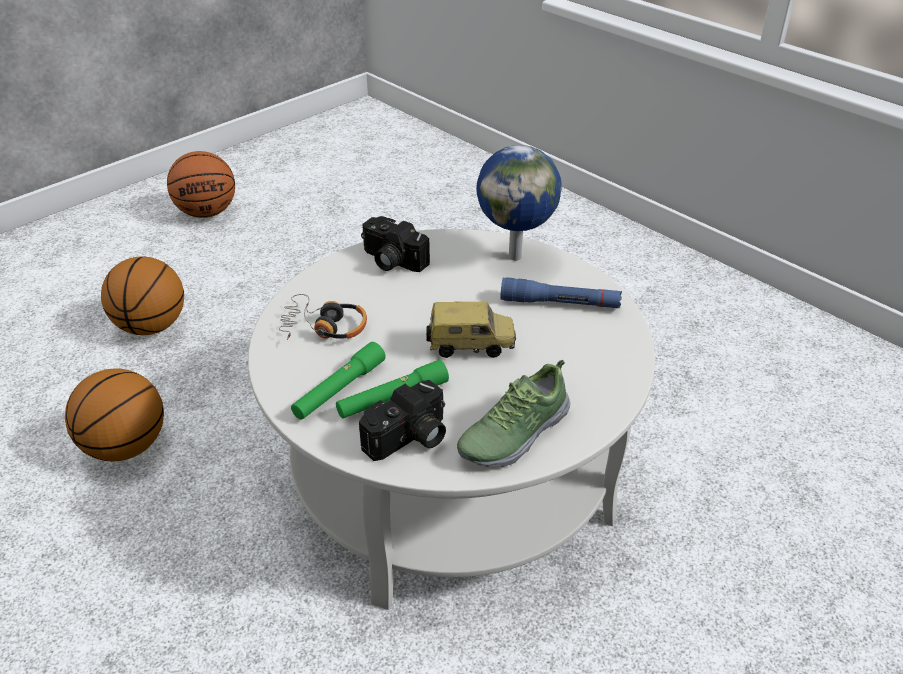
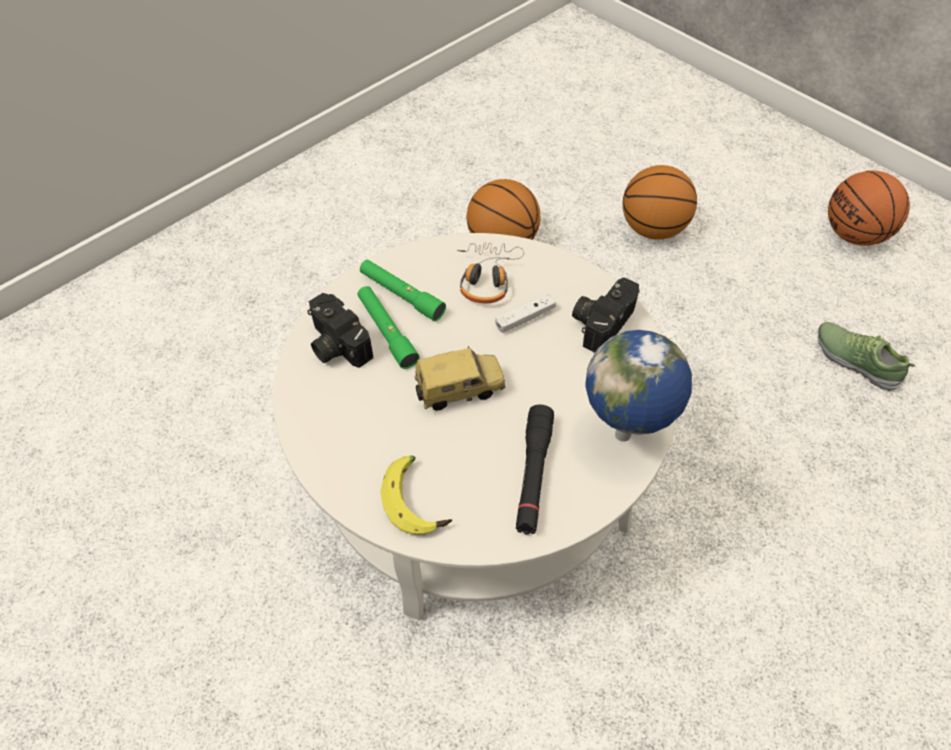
camera: 90 degrees right, 15 degrees up
(382, 304) = (525, 318): none -> white game controller
(470, 345) = (459, 389): toy car -> toy car turned 105 degrees counterclockwise
(513, 433) = (333, 419): shoe -> shoe (855, 360)
(560, 303) = (533, 474): blue flashlight -> black flashlight
(596, 369) = (418, 499): none -> banana

